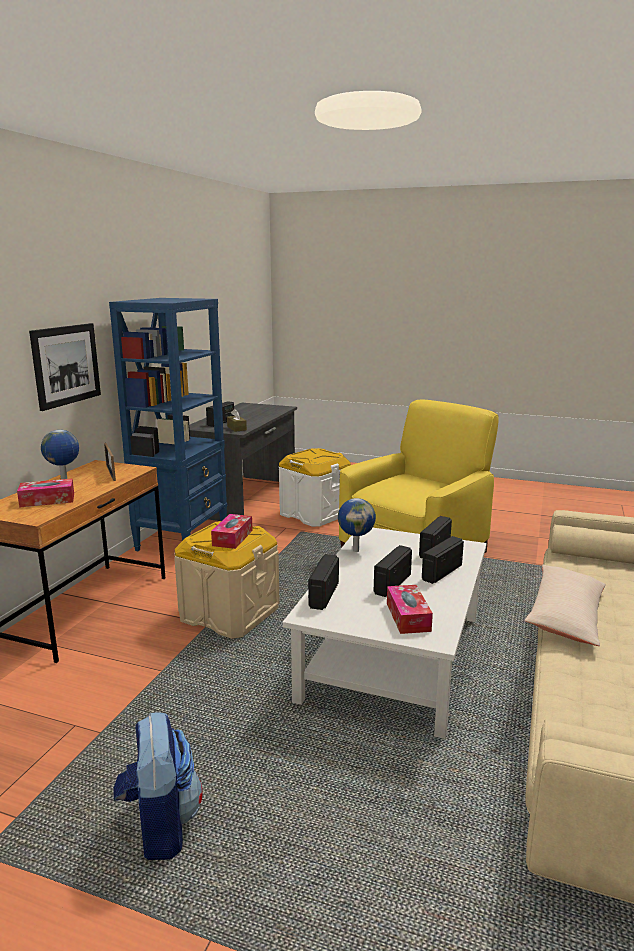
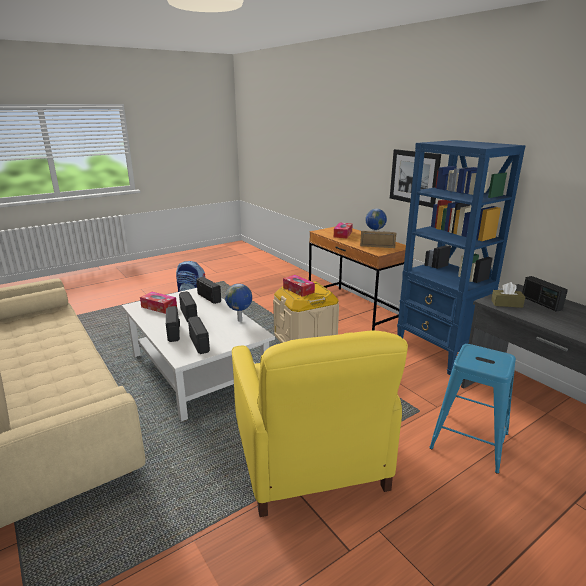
camera: 125 degrees right, 5 degrees up
(315, 514) = (470, 441): white storage box -> blue stool
(566, 615) = (84, 358): beige pillow -> none

